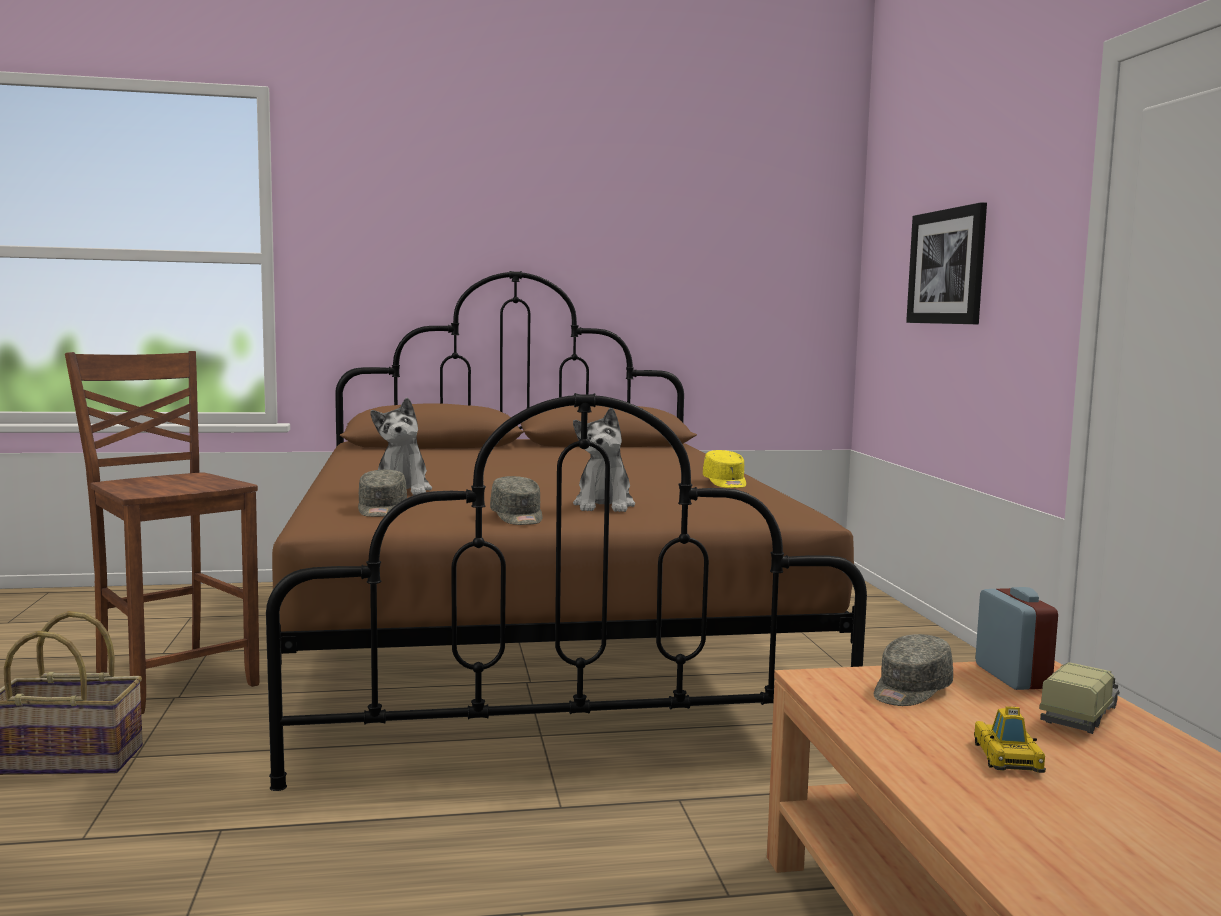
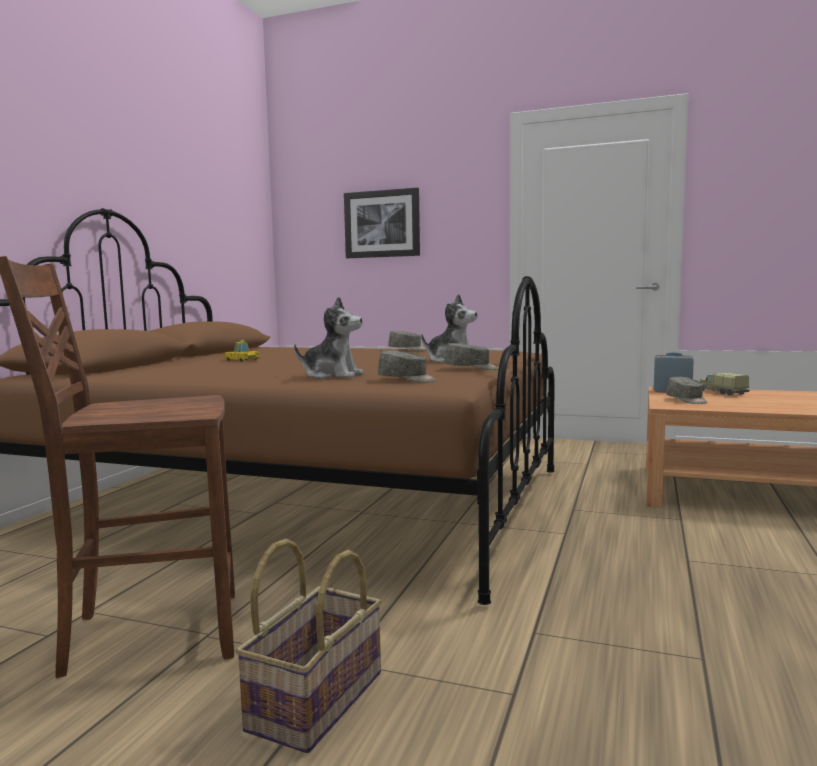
camera: 60 degrees left, 0 degrees up
(725, 483) = (408, 350): yellow cap -> grey cap
(1007, 757) = (767, 402): toy car -> toy car (242, 360)

